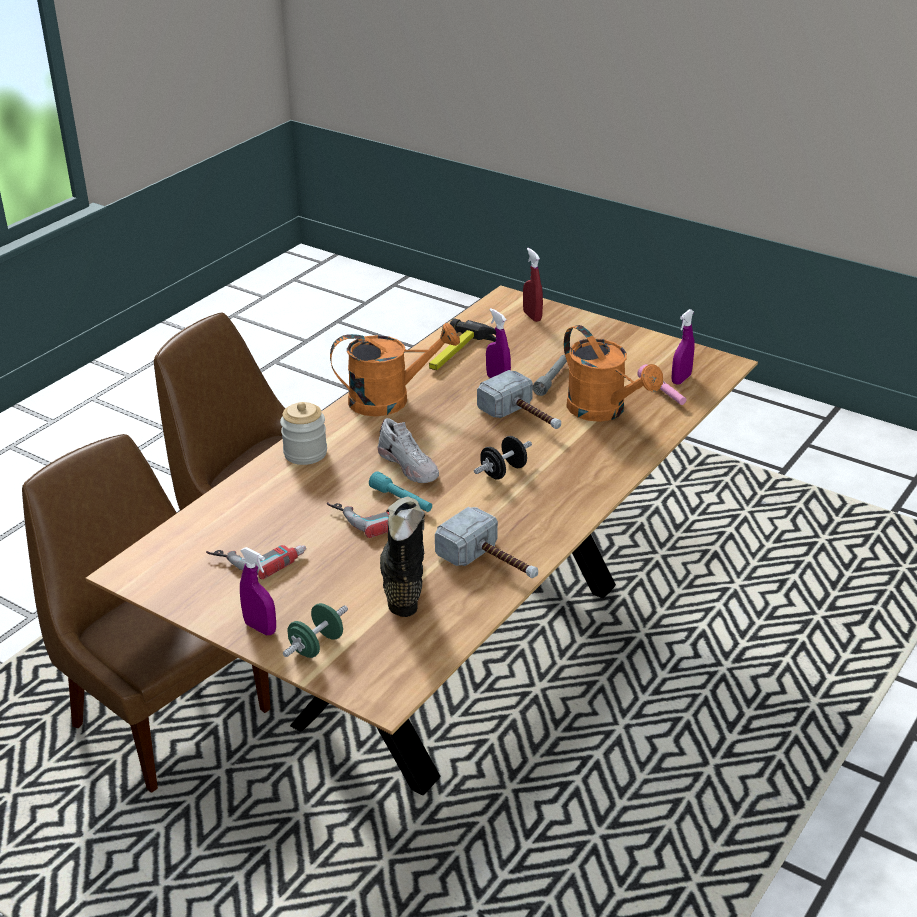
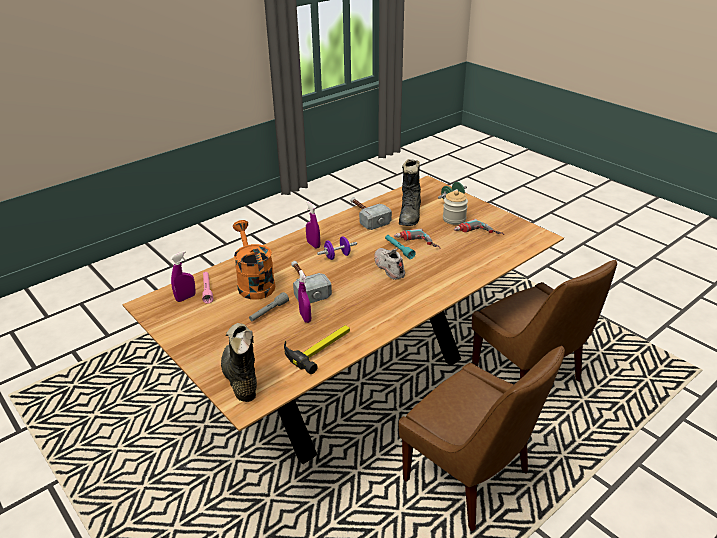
camera: 165 degrees left, 0 degrees up
(260, 628) = (476, 208): purple spray bottle -> purple spray bottle (313, 245)
(305, 453) = (449, 284): jar -> jar (454, 219)
(390, 399) = (385, 314): orange watering can -> none
(503, 471) = (337, 256): black dumbbell -> purple dumbbell
(532, 316) = (239, 378): red spray bottle -> black boot

